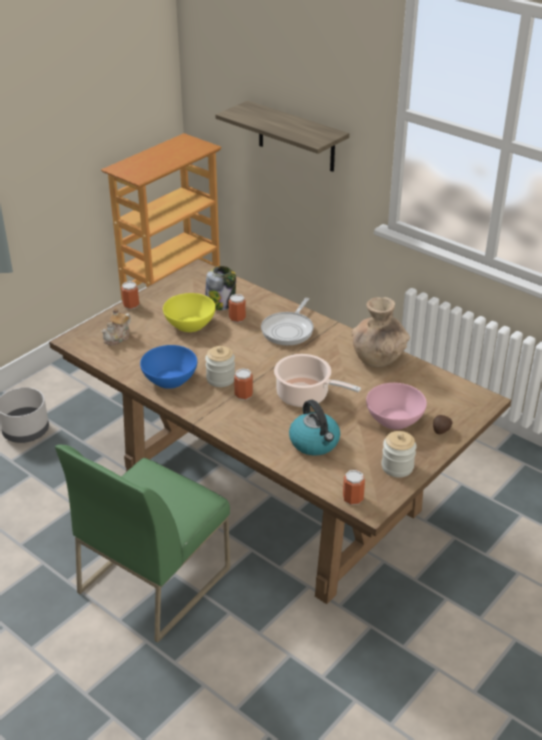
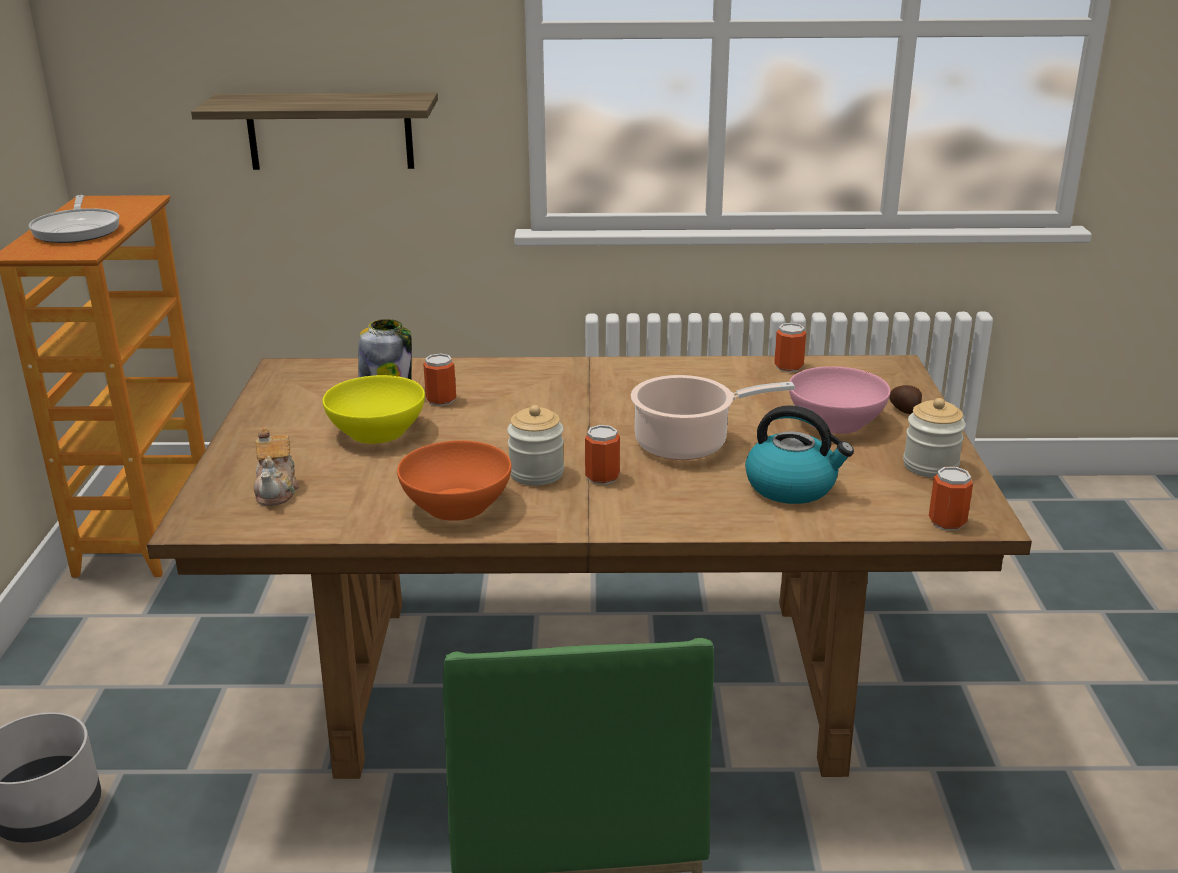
camera: 40 degrees left, 10 degrees down
(131, 305) = (235, 444): can -> can (788, 367)
(170, 379) = (457, 505): blue bowl -> orange bowl
(289, 330) = (539, 386): frying pan -> frying pan (77, 230)
(377, 358) = (705, 373): brown vase -> none

